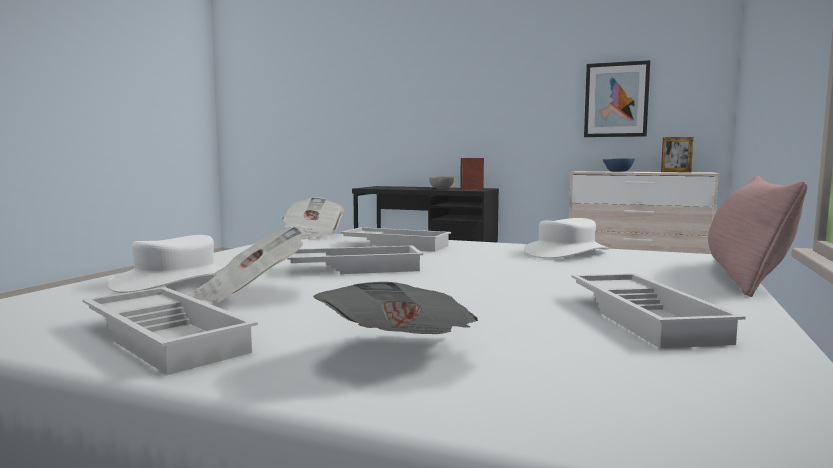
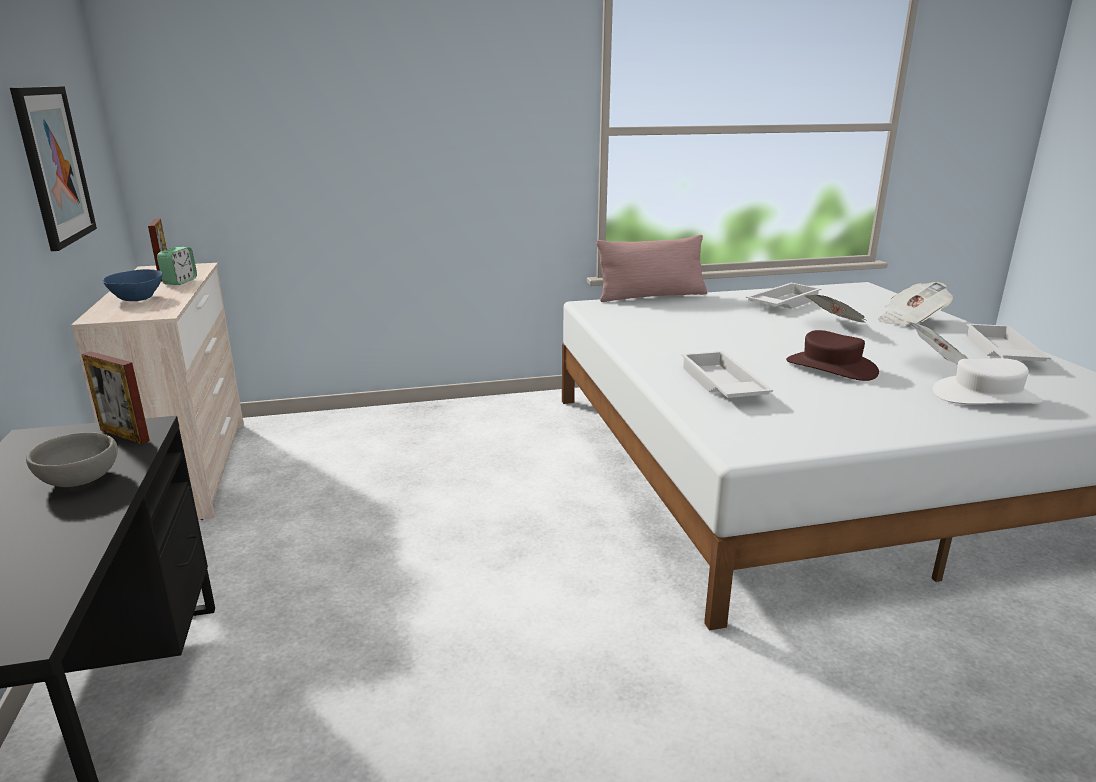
camera: 125 degrees left, 15 degrees up
(312, 235) = (747, 447): newspaper -> newspaper (836, 325)
(355, 268) = (830, 367): white tray -> brown hat
(566, 253) = (642, 332): white hat -> none
(657, 172) = (180, 281): none -> alarm clock

